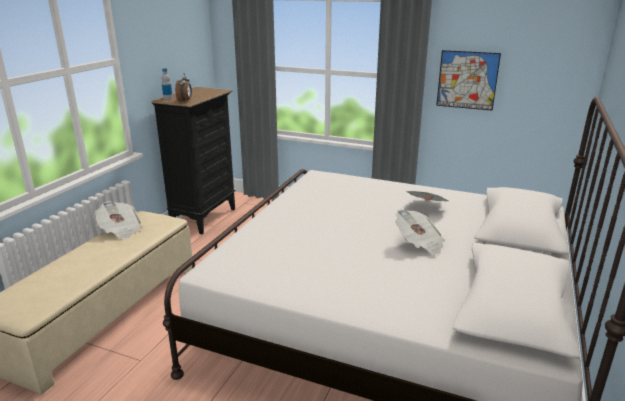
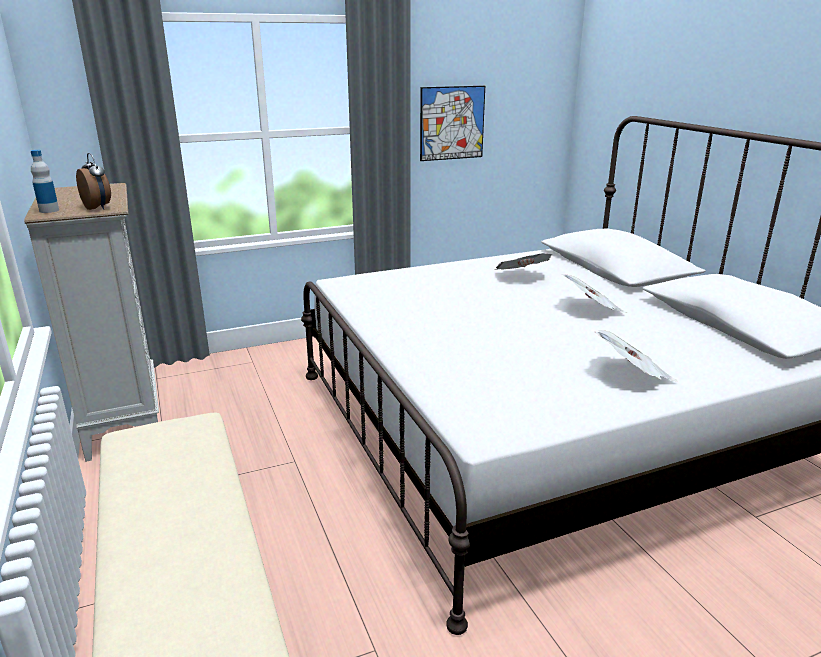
camera: 45 degrees left, 0 degrees up
(120, 230) = (138, 474): newspaper -> newspaper (632, 375)
(205, 217) = (126, 422): black dresser -> white dresser

